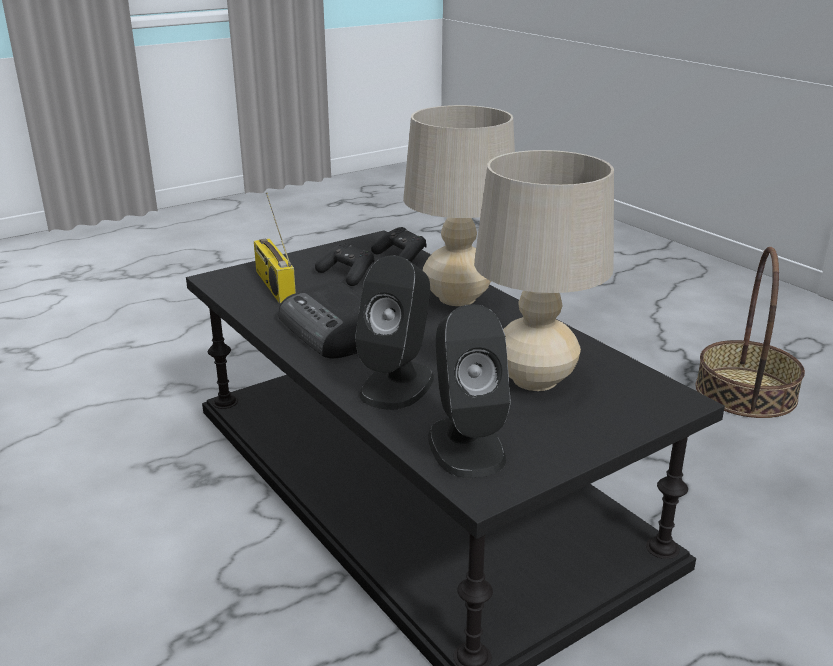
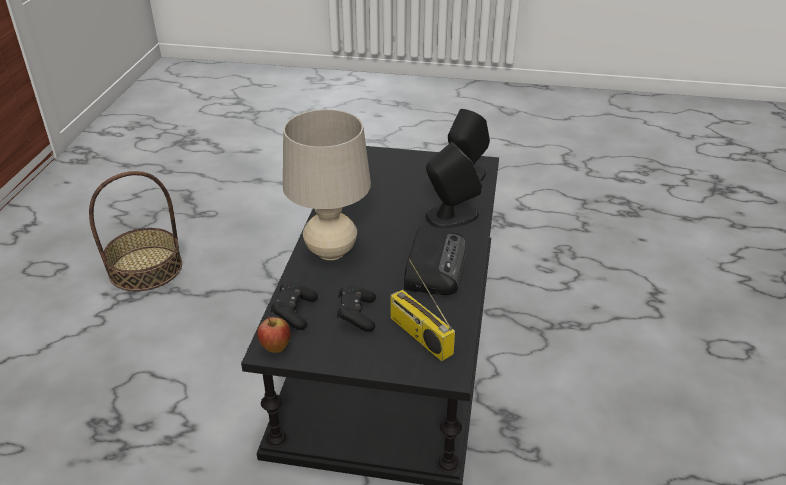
camera: 135 degrees left, 10 degrees up
(273, 285) = (419, 335): radio -> radio turned 120 degrees clockwise
(374, 241) = (275, 348): none -> apple
(534, 379) = (388, 187): beige table lamp -> none

